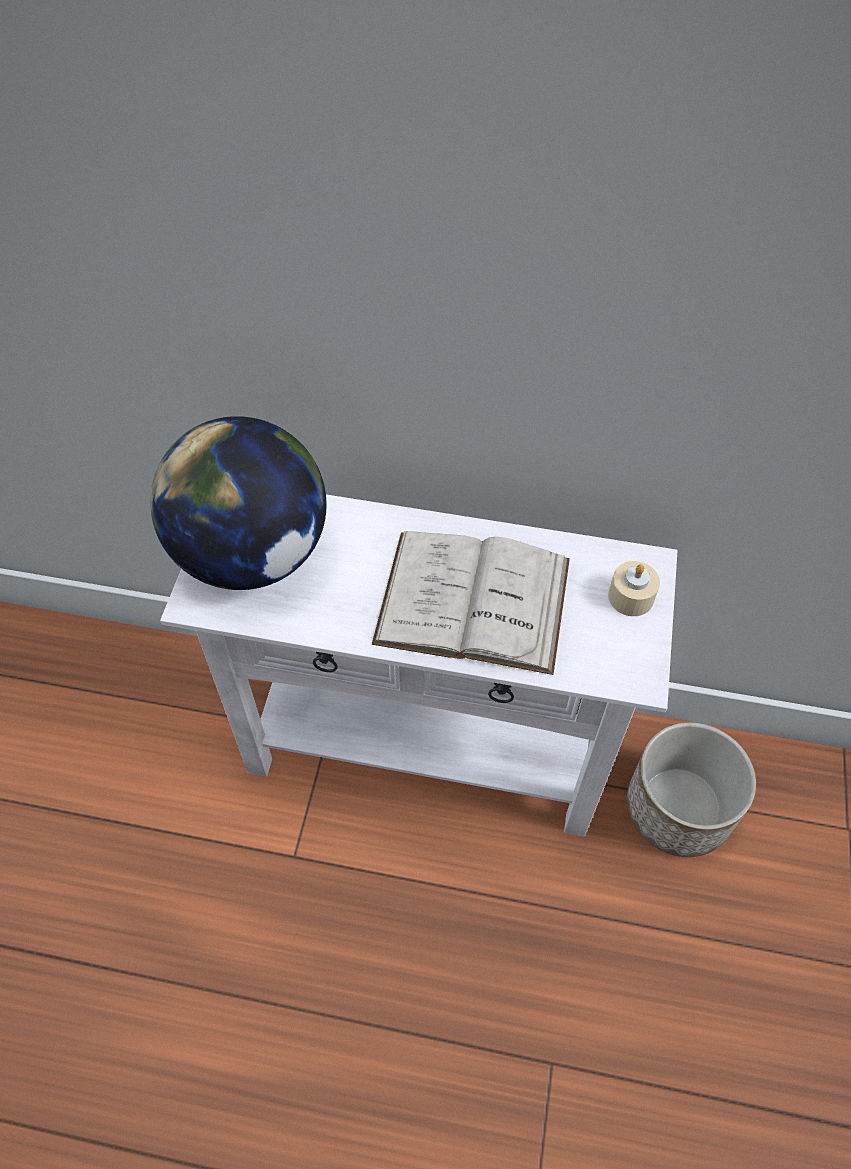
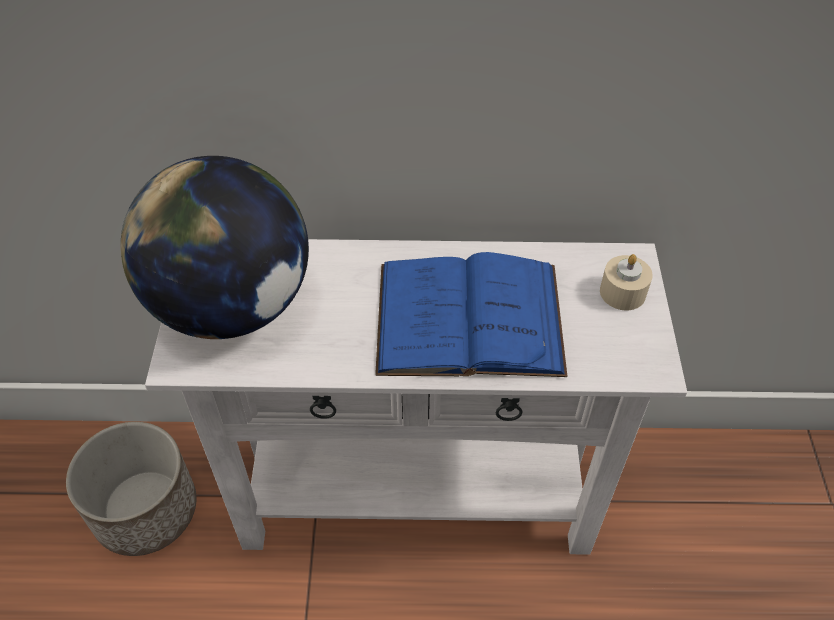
camera: 10 degrees left, 5 degrees down
(473, 601) = (469, 318): white book -> blue book
(678, 808) = (672, 511): planter -> planter (147, 510)

